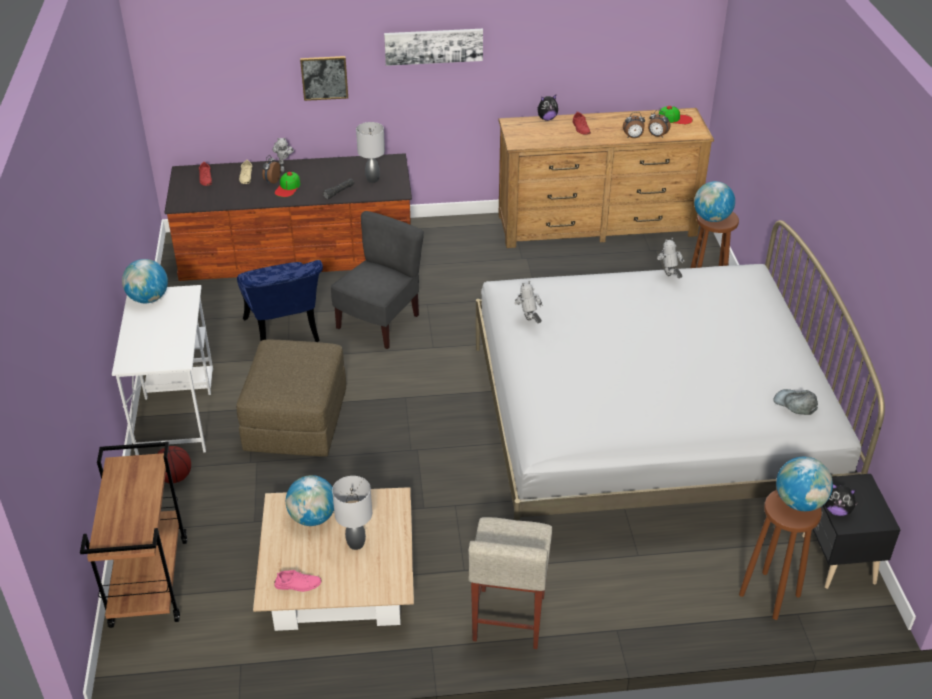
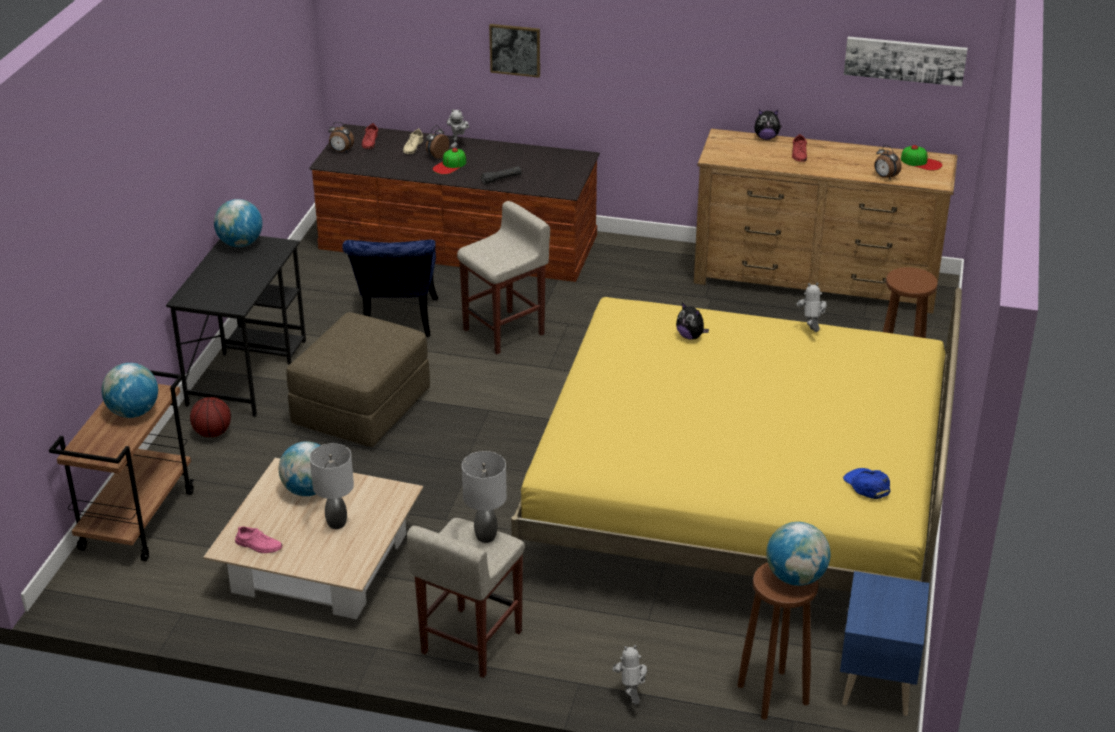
camera: 20 degrees right, 5 degrees down
(176, 410) = (247, 372): white desk -> black desk
(372, 179) = (545, 173): grey table lamp -> grey table lamp (485, 536)
(379, 323) = (505, 331): grey chair -> beige stool
(433, 46) = (639, 31): picture -> picture (905, 60)
(529, 322) = (619, 344): toy robot -> toy robot (630, 698)
(633, 137) = (854, 174): alarm clock -> alarm clock (341, 151)
(648, 430) = (739, 501): white bed -> yellow bed
(711, 219) = (903, 279): globe -> globe (133, 412)
(795, 404) = (867, 485): grey cap -> blue cap
(837, 511) = (861, 609): plush toy -> plush toy (690, 336)
(837, 560) = (875, 681): black nightstand -> blue nightstand

